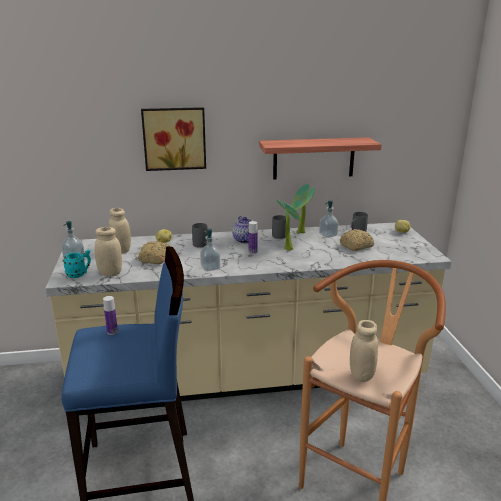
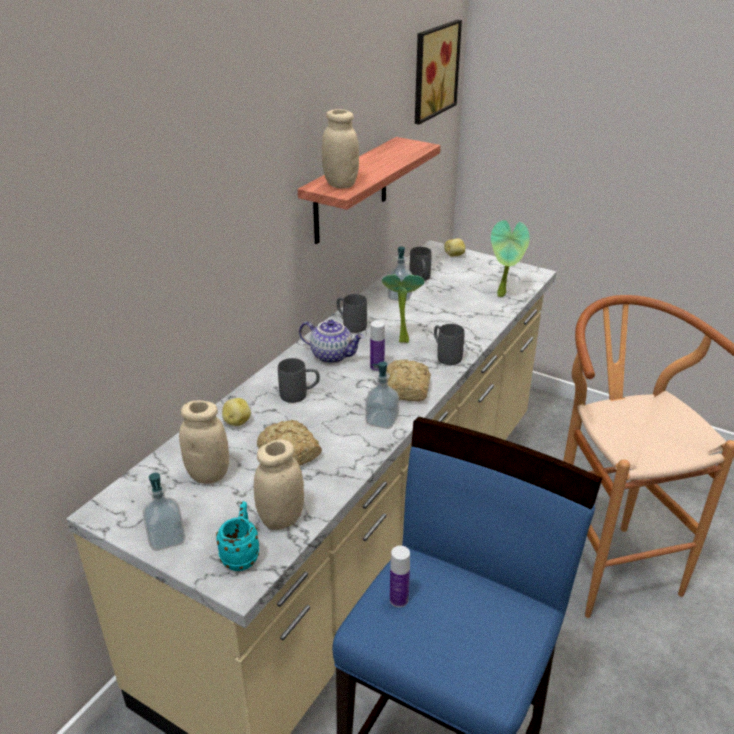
camera: 50 degrees left, 10 degrees up
(174, 138) = (198, 231): picture -> picture (432, 70)
(293, 262) = (445, 355): none -> grey mug
(300, 233) = (368, 310): potted plant -> potted plant (503, 295)
(355, 246) = (454, 298): bread -> bread (405, 390)
(361, 375) = (669, 446): beige jar -> beige jar (340, 184)

